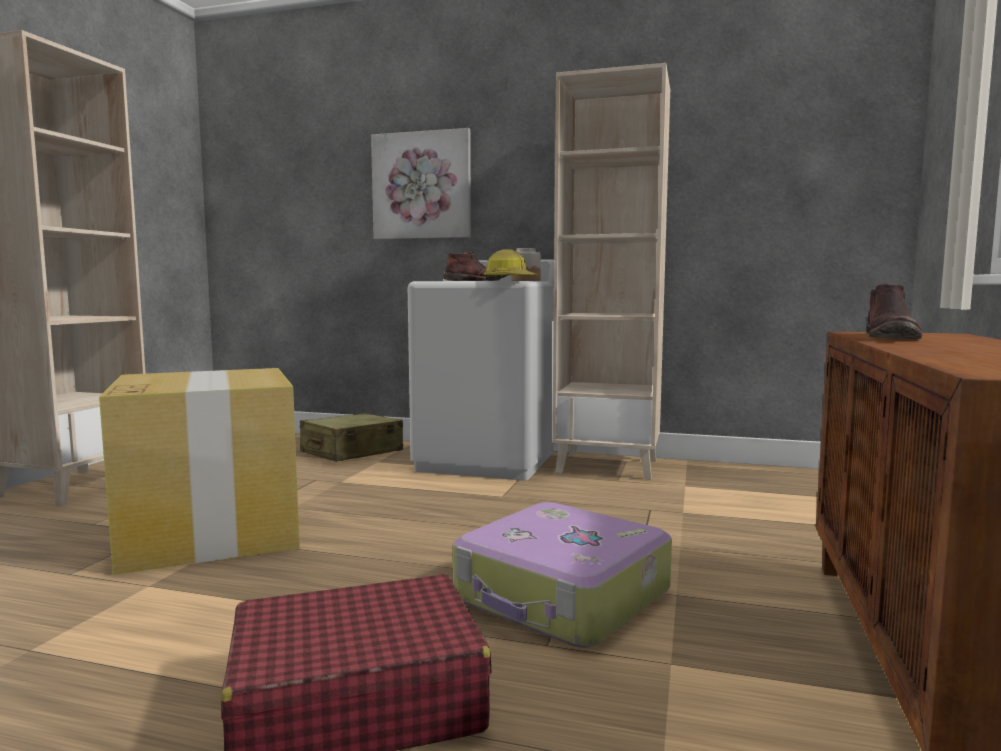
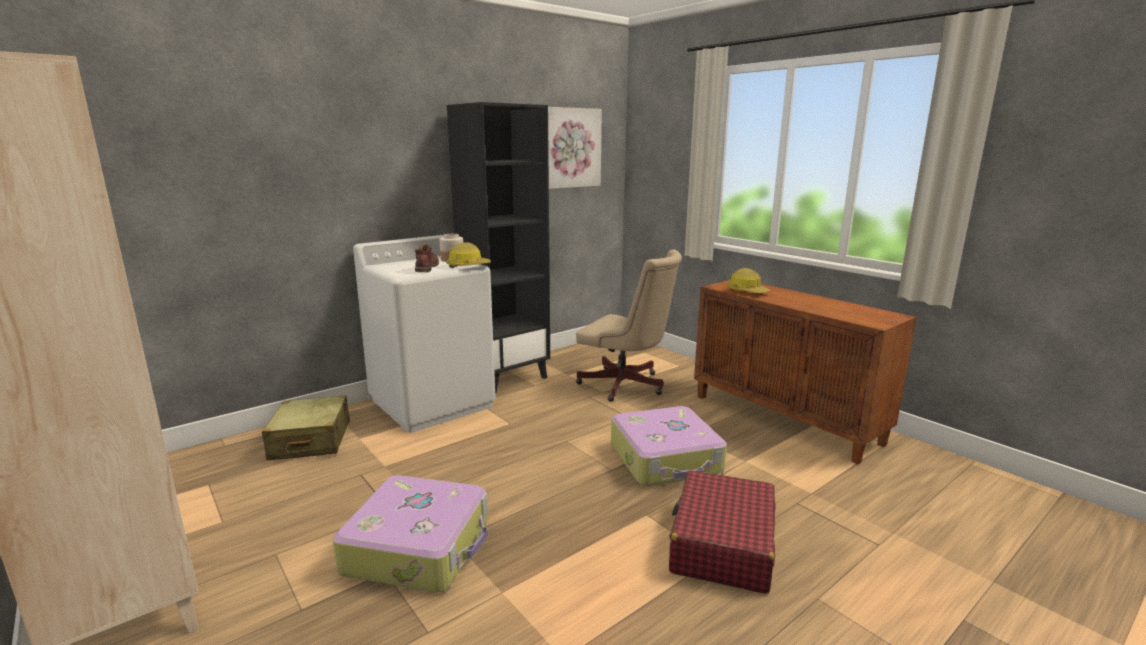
camera: 55 degrees left, 10 degrees up
(210, 531) = (419, 547): cardboard box -> suitcase
(422, 186) = (313, 174): picture -> picture (569, 148)
(608, 466) = (506, 377): beige bookcase -> black bookcase
(734, 519) = (626, 386): none -> beige office chair
(891, 337) = (747, 291): brown boot -> hard hat

